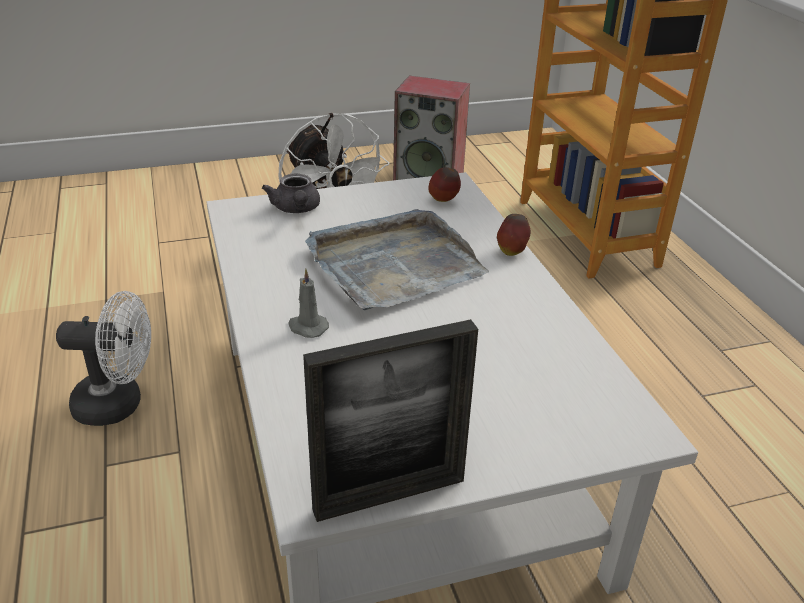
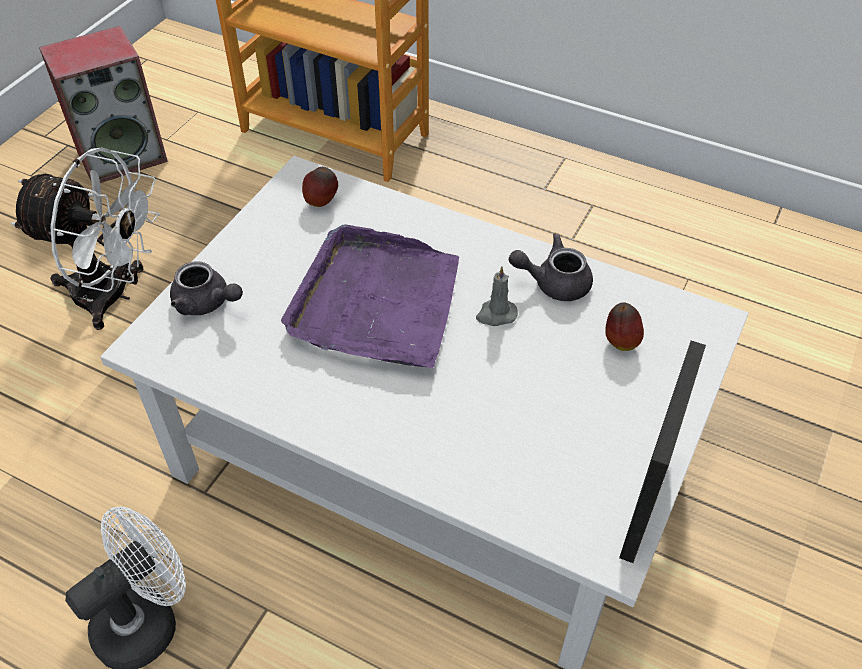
camera: 45 degrees left, 15 degrees up
(307, 327) = (400, 417): grey candle -> grey candle (496, 314)
(393, 265) = (376, 303): grey tray -> purple tray
(511, 252) = (444, 222): apple -> apple (620, 342)
(541, 327) = (553, 283): none -> grey teapot

